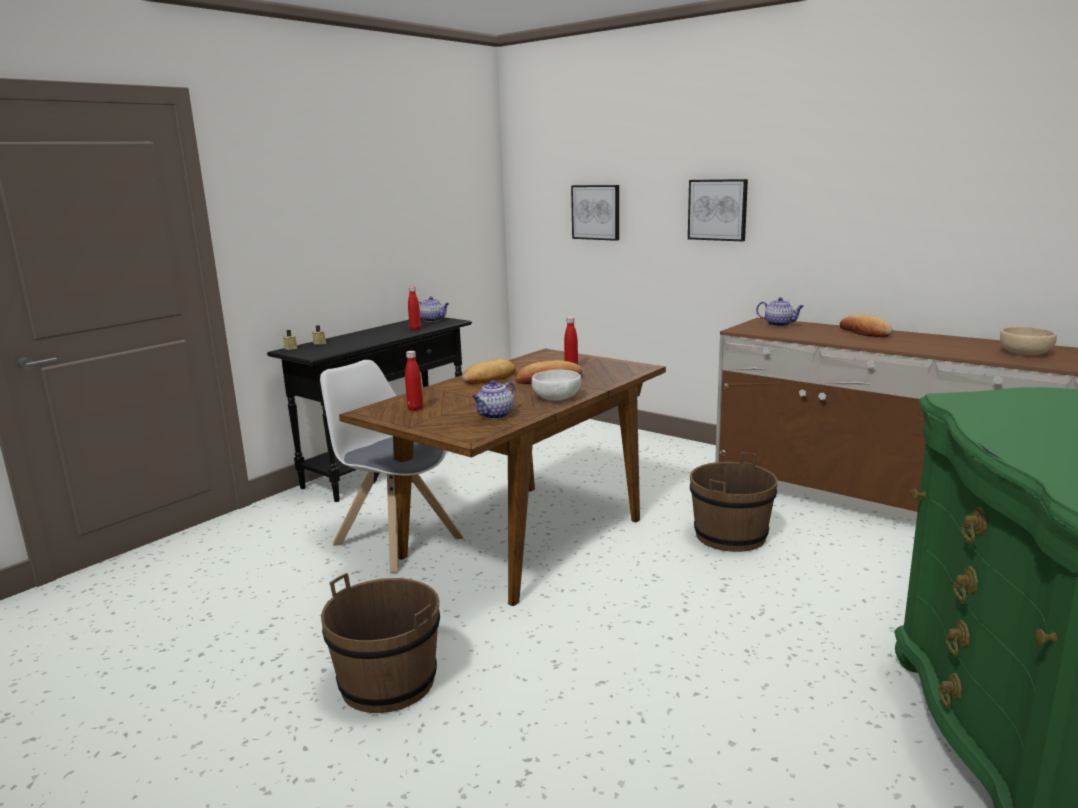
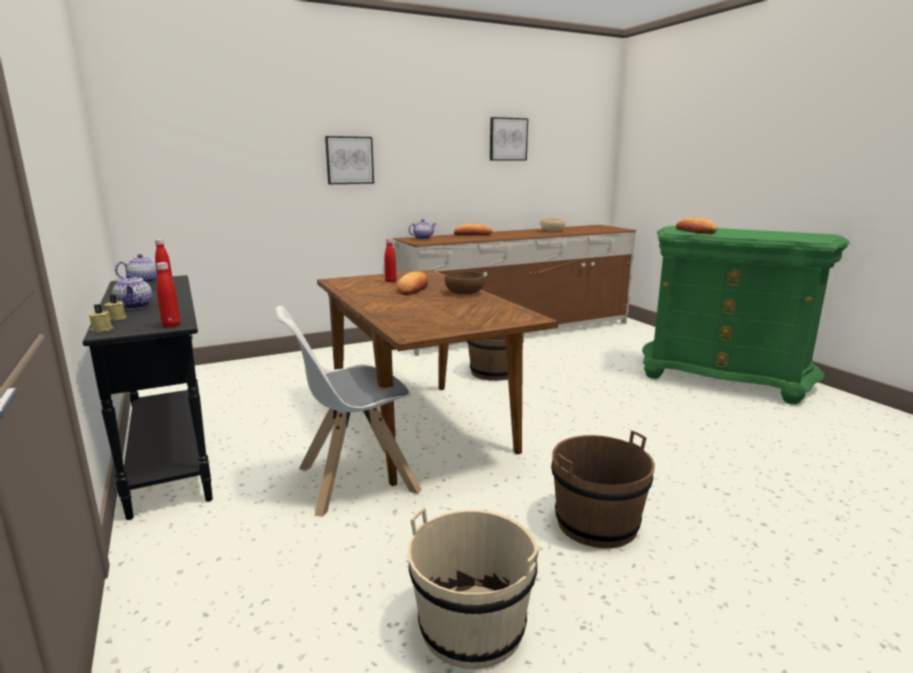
camera: 65 degrees left, 0 degrees up
(210, 647) = (472, 627): none -> beige bucket
(415, 408) = (428, 322): red bottle -> red bottle (171, 325)
(490, 377) = (375, 298): bread -> bread (695, 231)
(495, 415) = (485, 308): teapot -> teapot (135, 306)
(557, 397) = (464, 292): white bowl -> brown bowl
(596, 212) = (229, 164): picture -> picture (508, 139)

